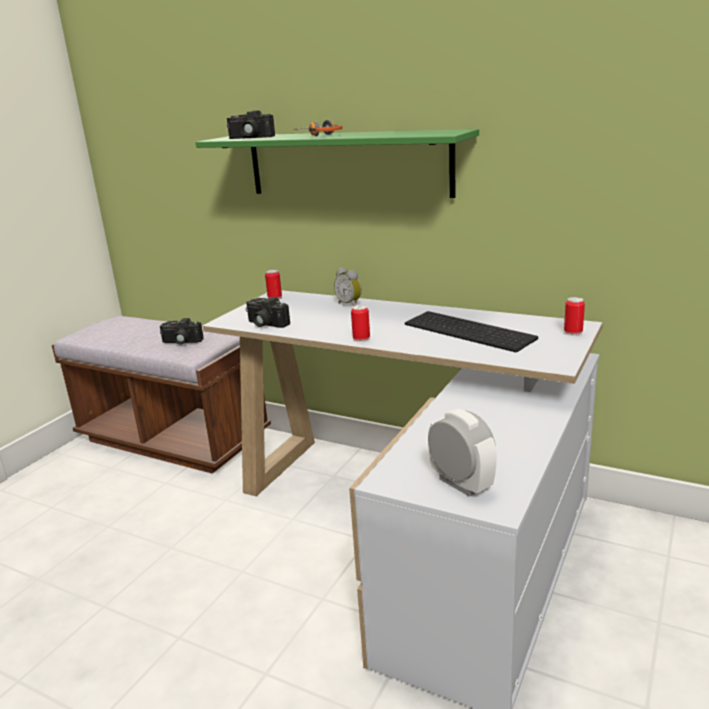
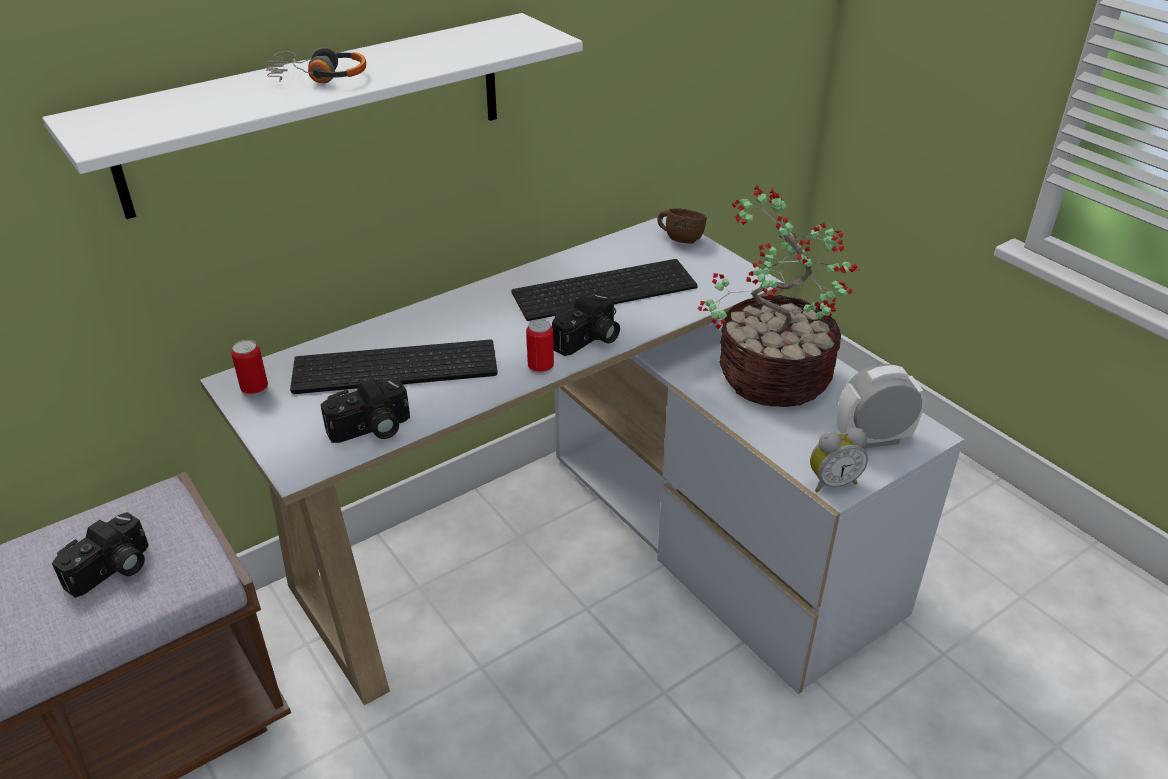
camera: 65 degrees left, 15 degrees up
(249, 138) = (177, 118): camera -> camera (589, 340)
(319, 313) = (393, 369): none -> keyboard
(347, 164) = (318, 112): green shelf -> white shelf
(350, 304) = (390, 334): alarm clock -> alarm clock (832, 482)
(489, 425) = (770, 377): none -> potted plant
(573, 333) = (680, 238): can -> brown mug

